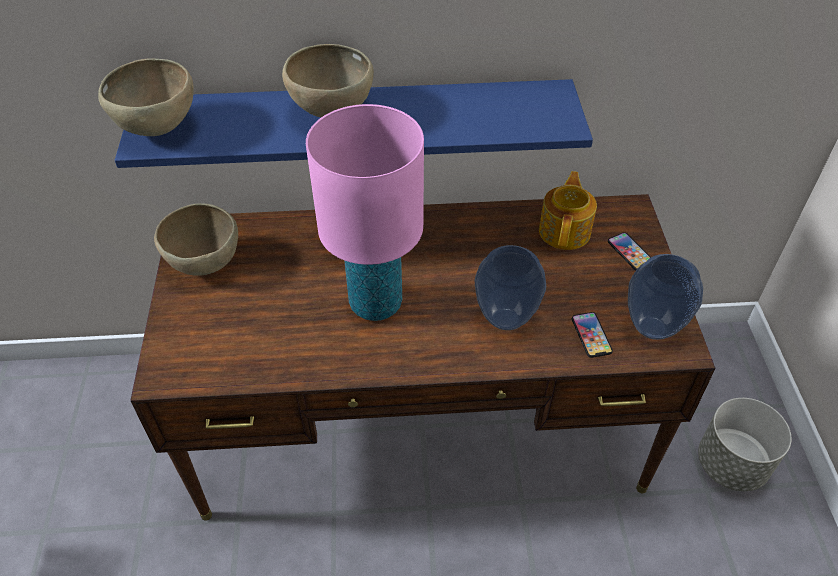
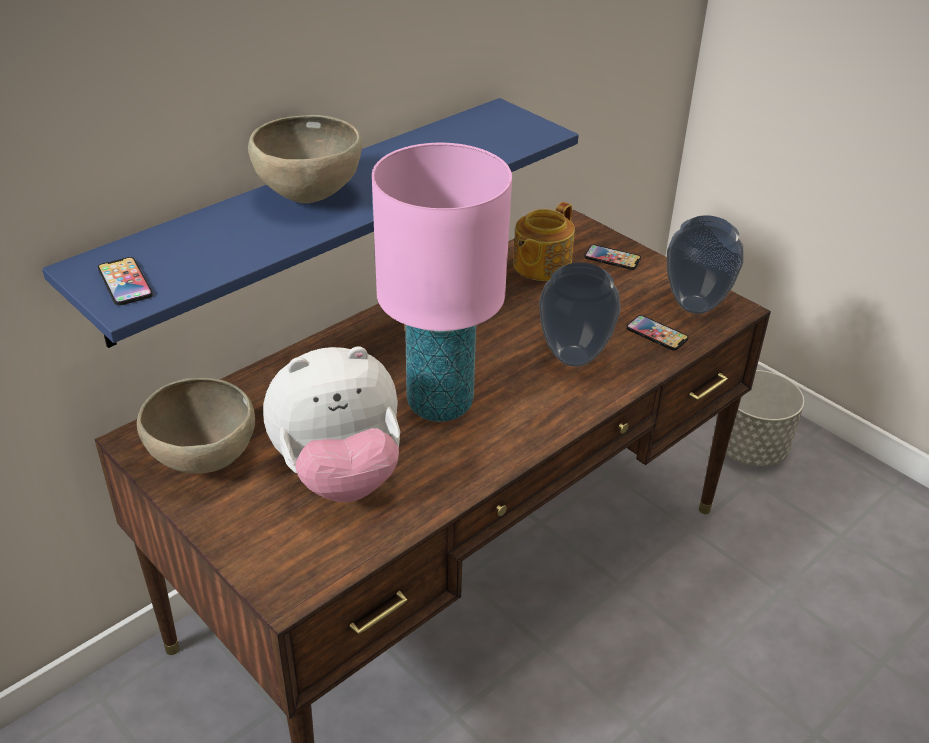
camera: 40 degrees left, 10 degrees down
(158, 128) = (125, 282): brown bowl -> phone
(265, 318) = (339, 475): none -> plush toy
(565, 231) = (540, 265): teapot -> teapot turned 120 degrees counterclockwise

